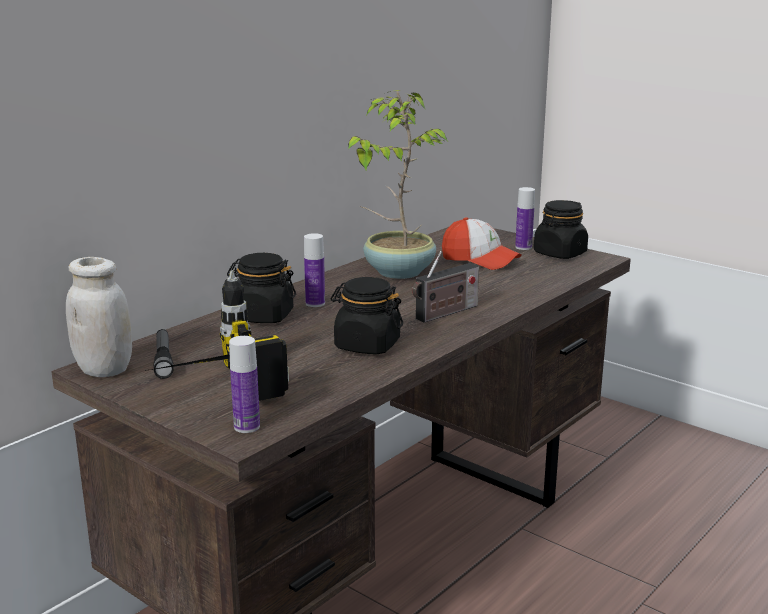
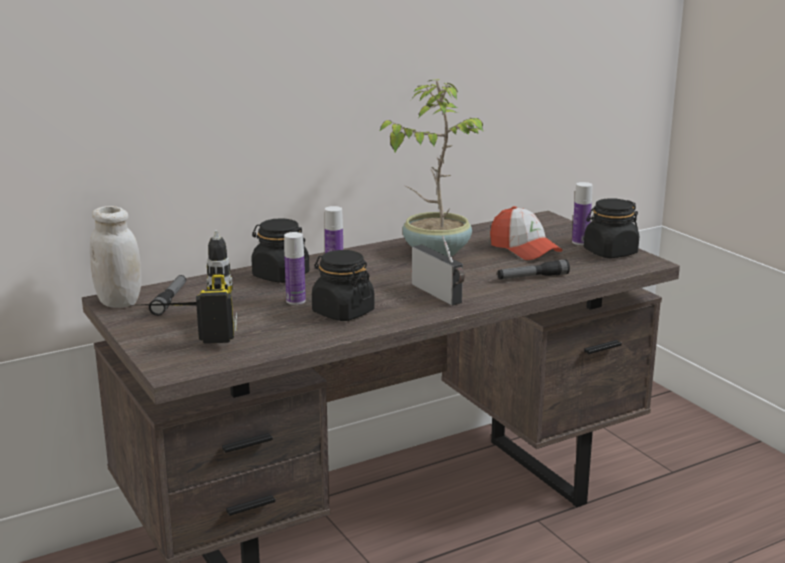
camera: 20 degrees right, 0 degrees up
(247, 427) = (184, 362): bottle -> bottle (295, 301)
(445, 313) = (439, 294): radio -> radio turned 105 degrees counterclockwise
(515, 285) = (532, 277): none -> flashlight

